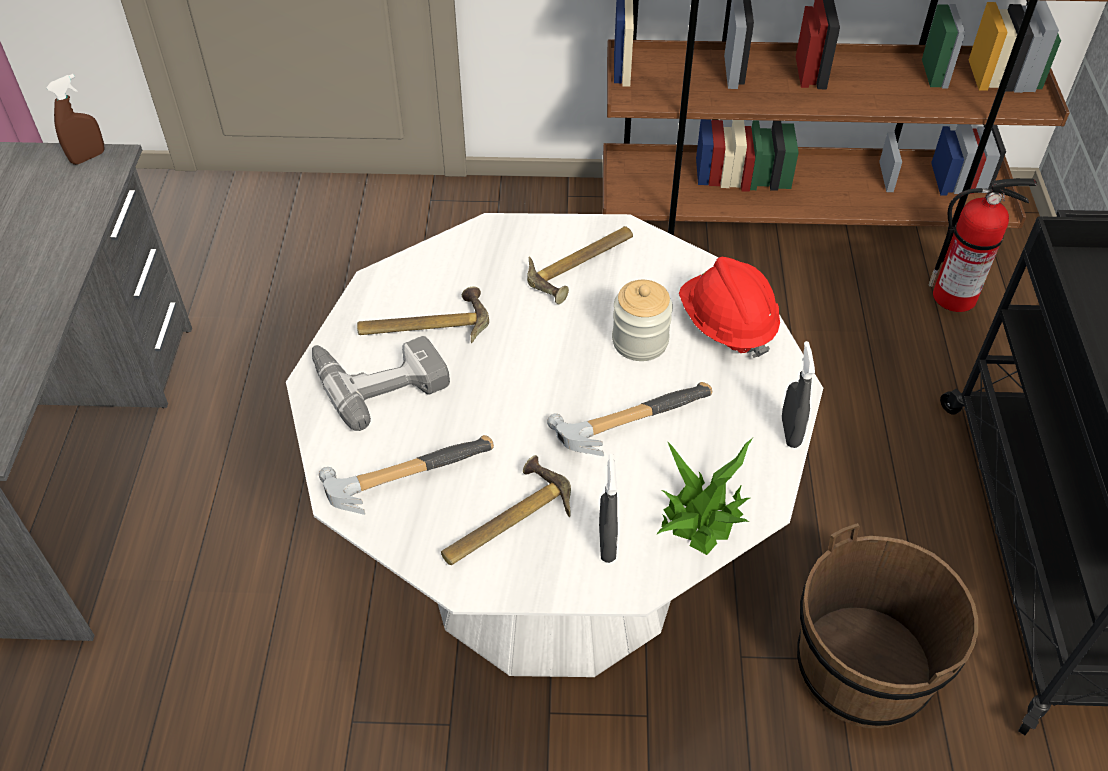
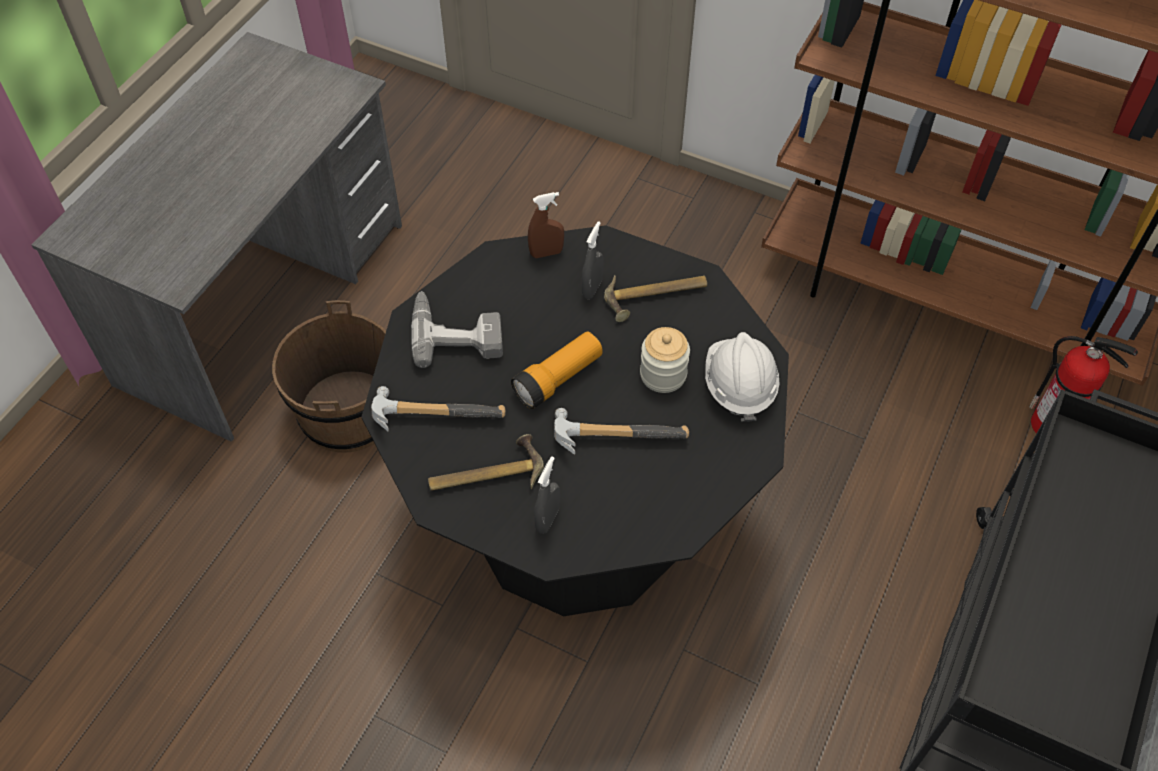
camera: 25 degrees right, 5 degrees up
(88, 157) = (343, 80): brown spray bottle -> brown spray bottle (546, 253)
(424, 324) = (511, 302): hammer -> none
(527, 386) = (558, 379): none -> flashlight
(554, 563) = (579, 518): white dining table -> black dining table
(703, 514) = (629, 527): potted plant -> none
(727, 324) = (739, 386): red hard hat -> white hard hat
(790, 432) = (734, 490): grey spray bottle -> grey spray bottle (592, 288)
(863, 667) = (776, 699): brown bucket -> brown bucket (349, 412)

